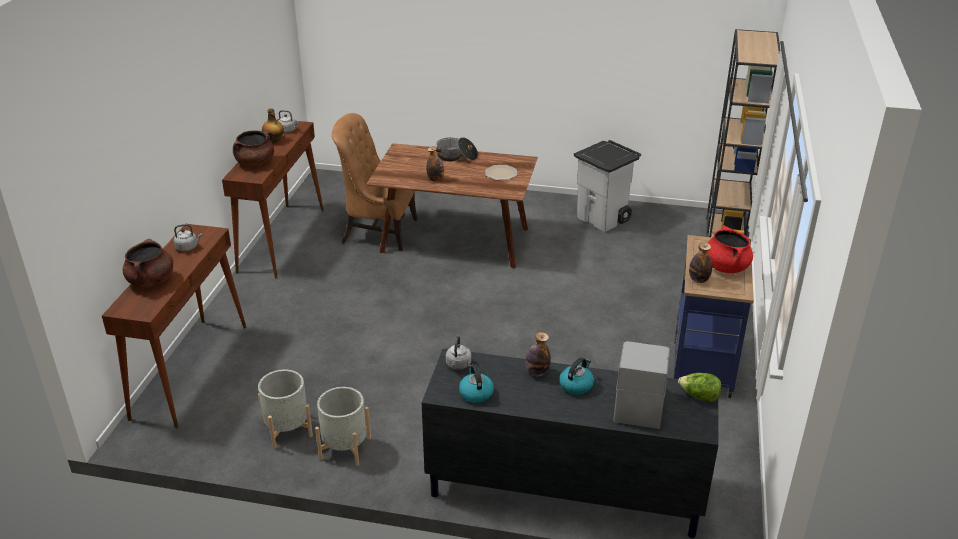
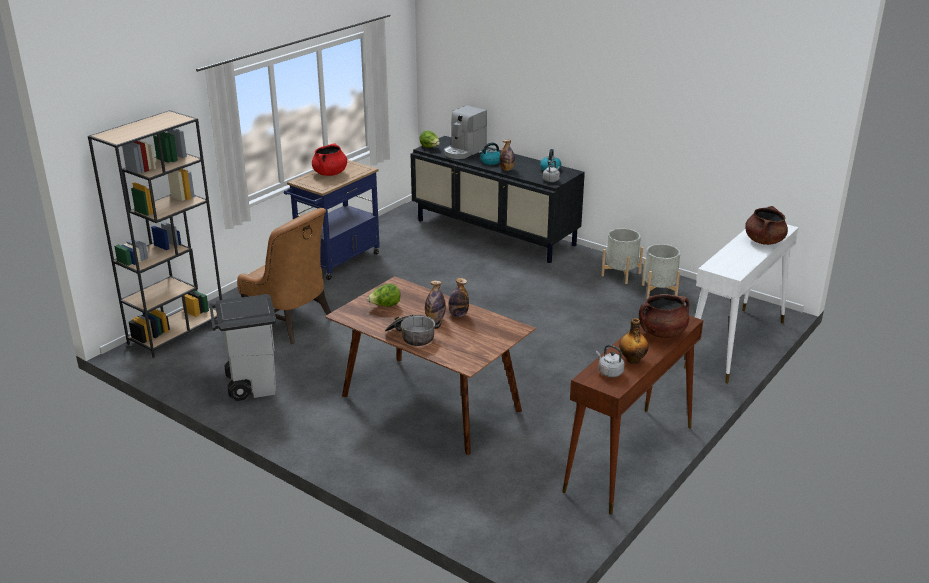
camera: 155 degrees left, 5 degrees down
(188, 247) = (735, 259): grey kettle -> none
(191, 370) = (735, 345): brown console table -> white console table
(378, 231) = (508, 438): brown chair -> brown chair (291, 322)
(500, 173) = (385, 306): plate -> lettuce
(698, 280) = (359, 171): bottle -> bottle (435, 318)

